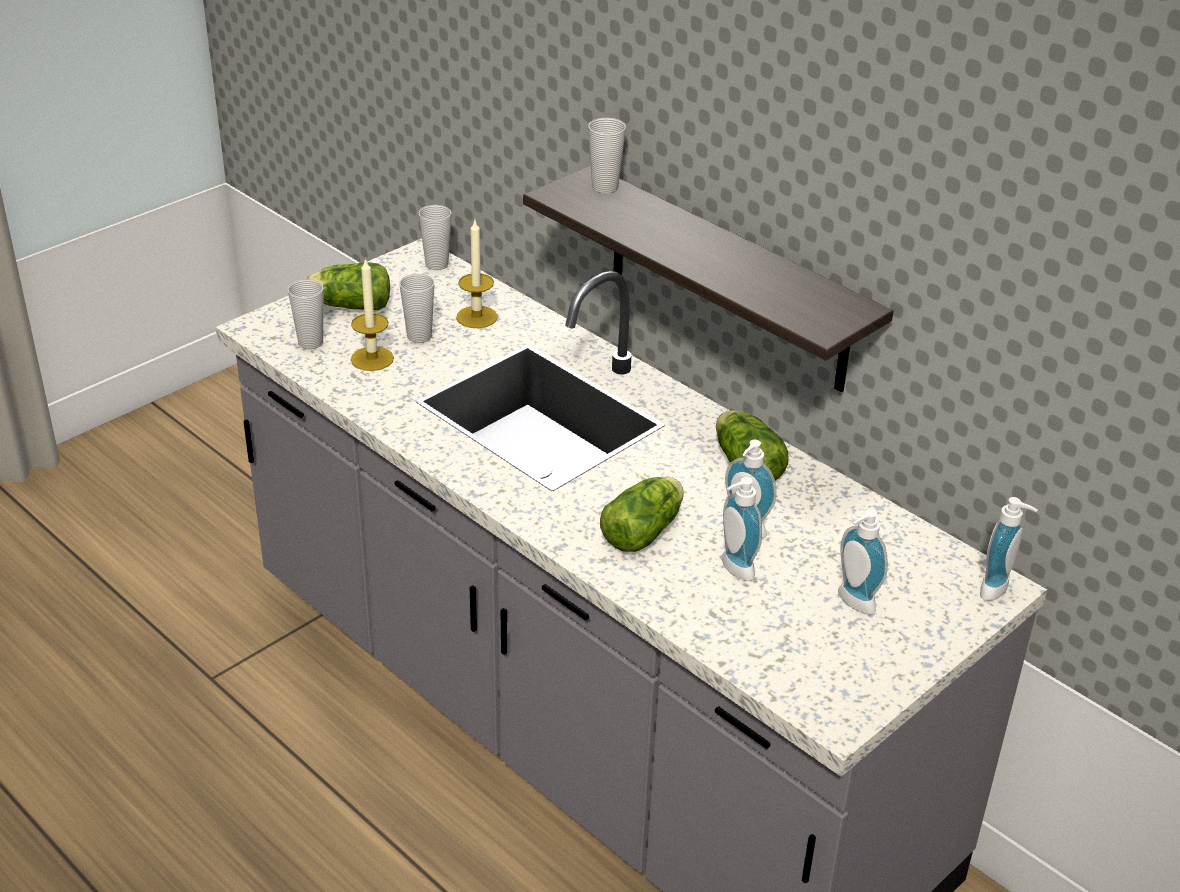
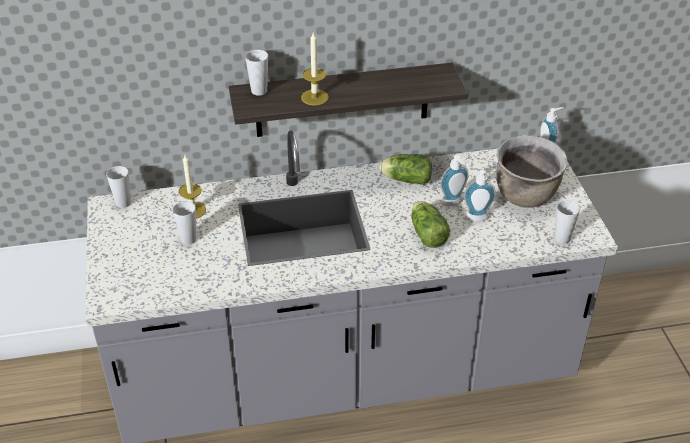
camera: 55 degrees left, 5 degrees up
(310, 343) = (148, 284): cup -> cup (562, 238)
(348, 306) = (126, 254): lettuce -> none
(372, 359) = (190, 266): candle -> candle (314, 97)
(852, 603) = (525, 196): soap dispenser -> brown cooking pot

